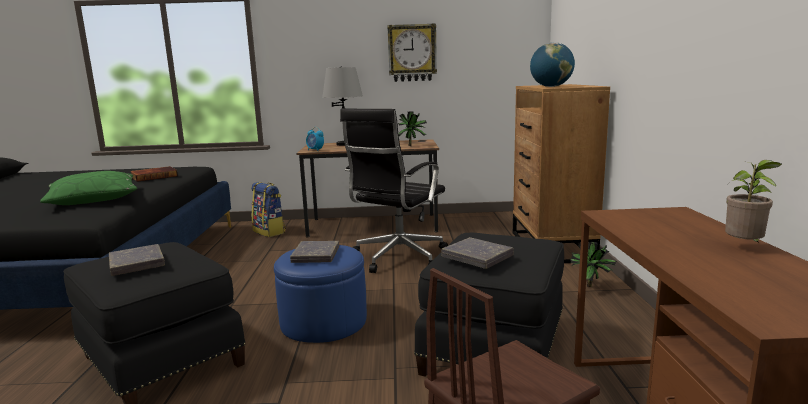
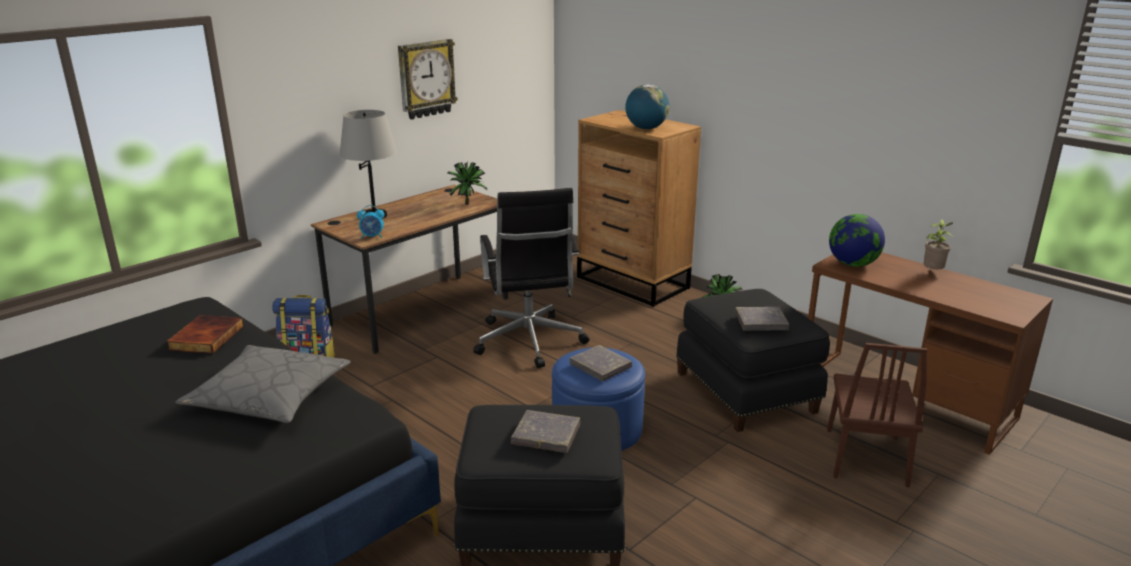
camera: 45 degrees left, 10 degrees up
(93, 199) = (269, 397): green pillow -> grey pillow
(635, 218) = (853, 264): none -> globe

